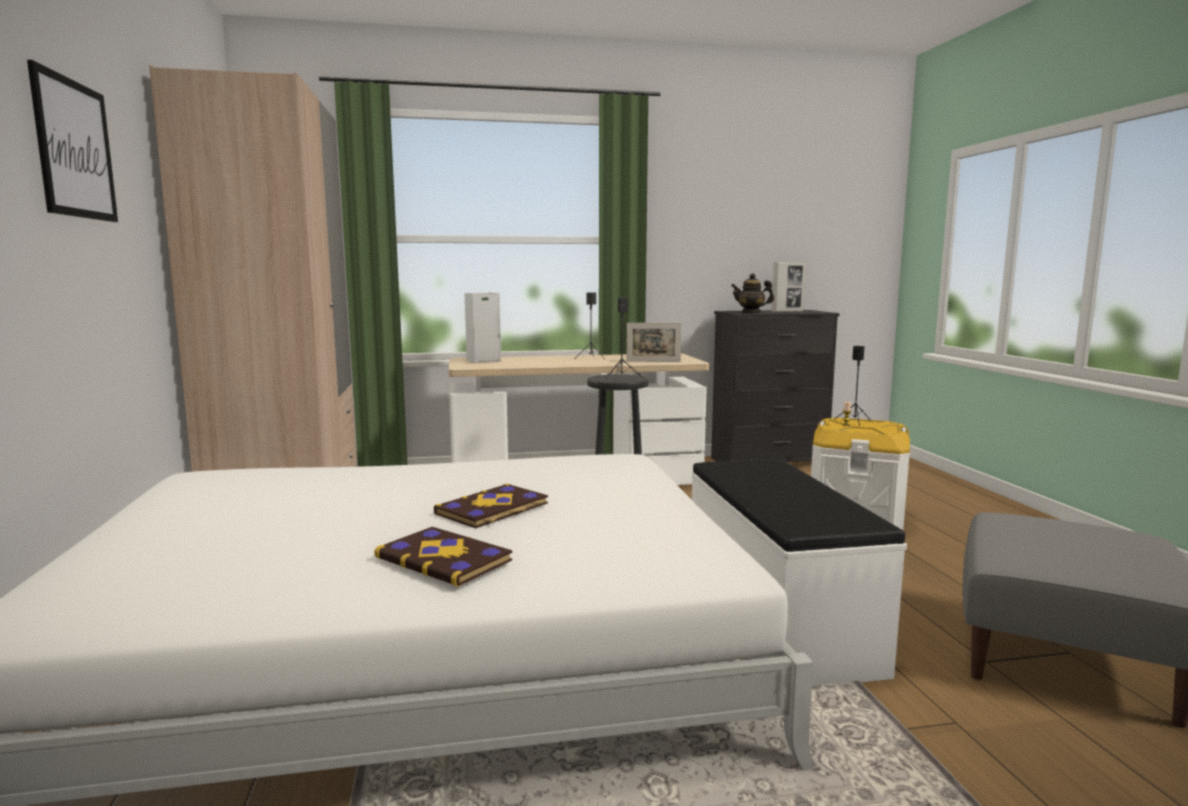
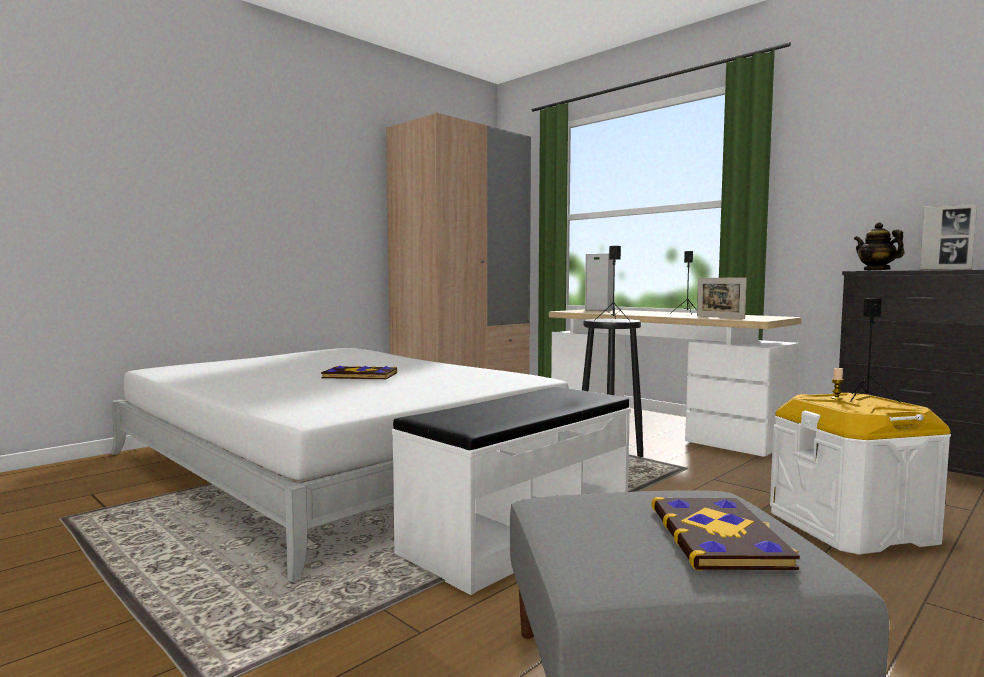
camera: 55 degrees right, 5 degrees down
(75, 149) = (306, 175): picture -> none
(445, 559) = (268, 382): book -> book (719, 536)

